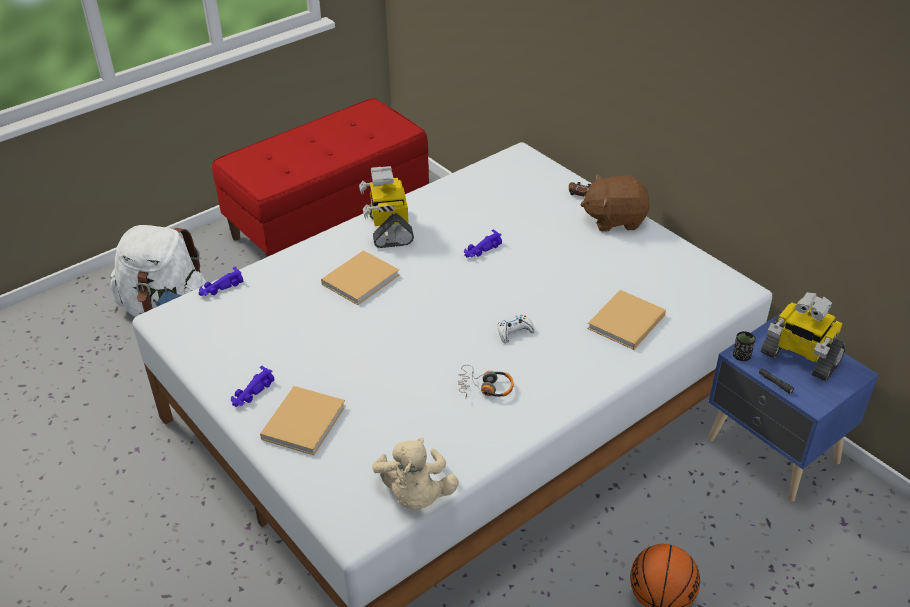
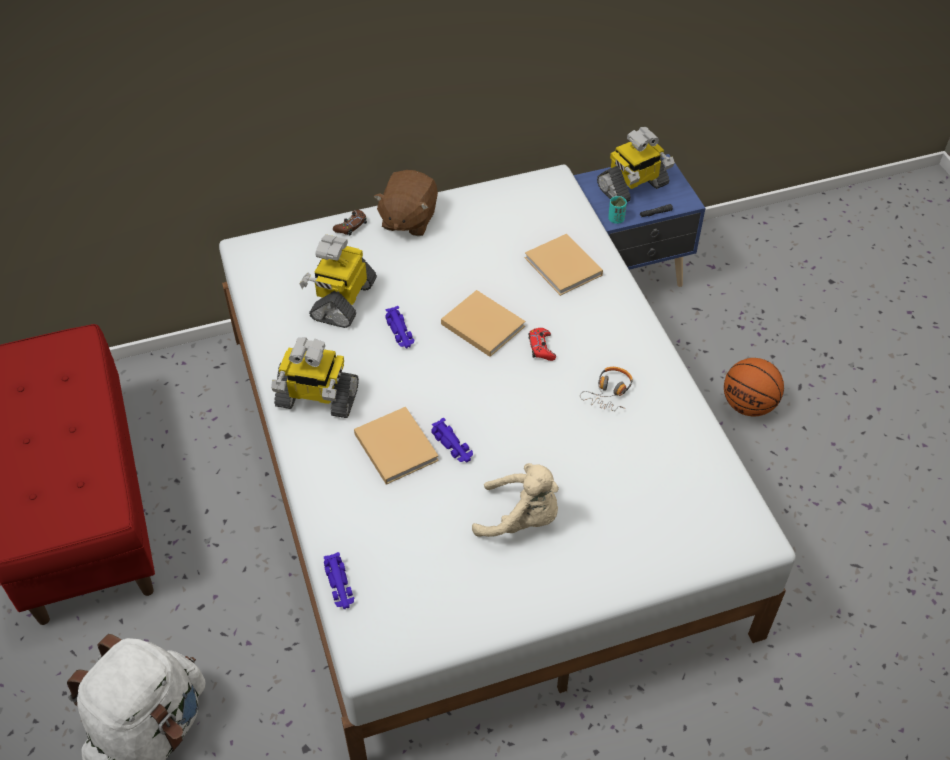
camera: 70 degrees left, 10 degrees up
(252, 393) = (539, 587): purple toy car -> purple toy car (453, 446)
(305, 420) = (600, 547): beige book -> beige book (481, 324)
(415, 495) = (728, 483): beige plush toy -> beige plush toy (521, 519)
(498, 212) = (342, 300): none -> toy robot
(514, 332) = (541, 348): white game controller -> red game controller
(741, 356) = (616, 219): black cup -> turquoise cup

